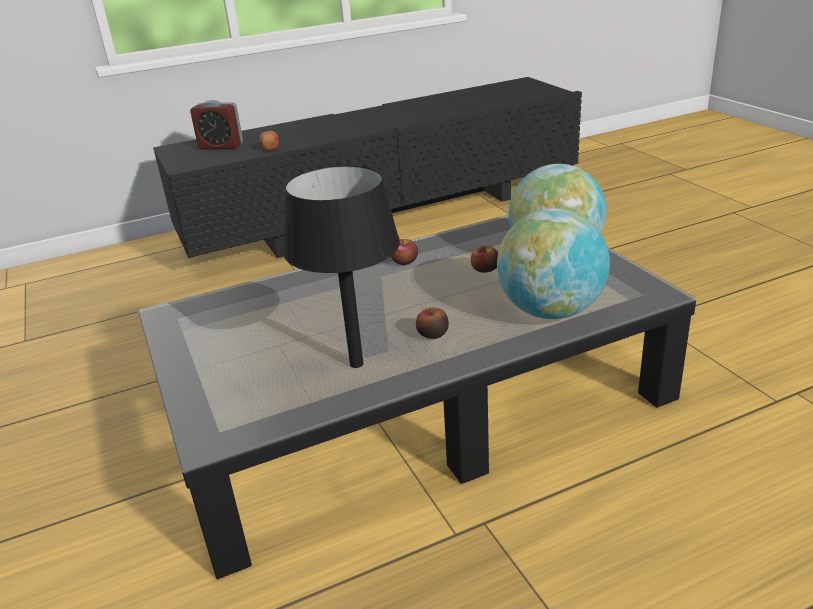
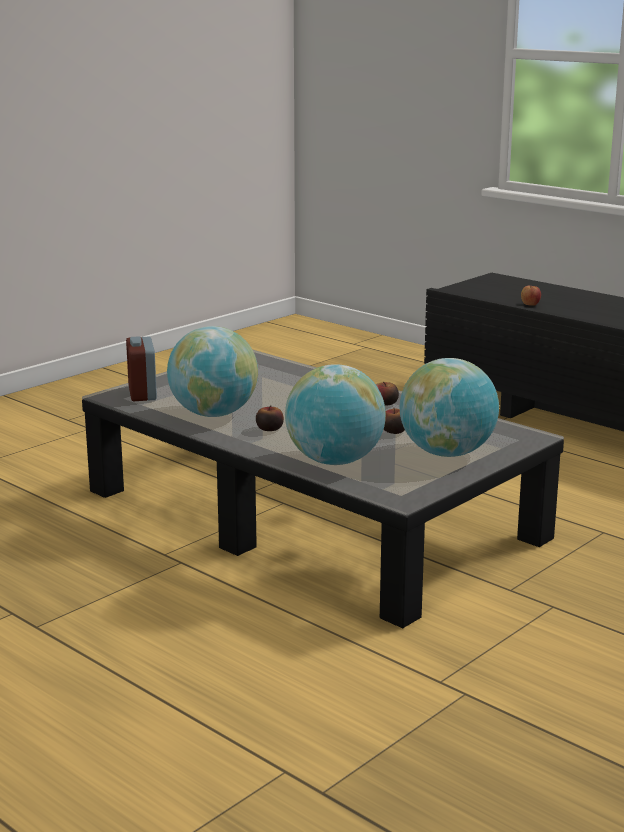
camera: 65 degrees right, 10 degrees down
(221, 146) = (518, 289): alarm clock -> alarm clock (142, 393)
(356, 364) = (213, 414): black table lamp -> globe

